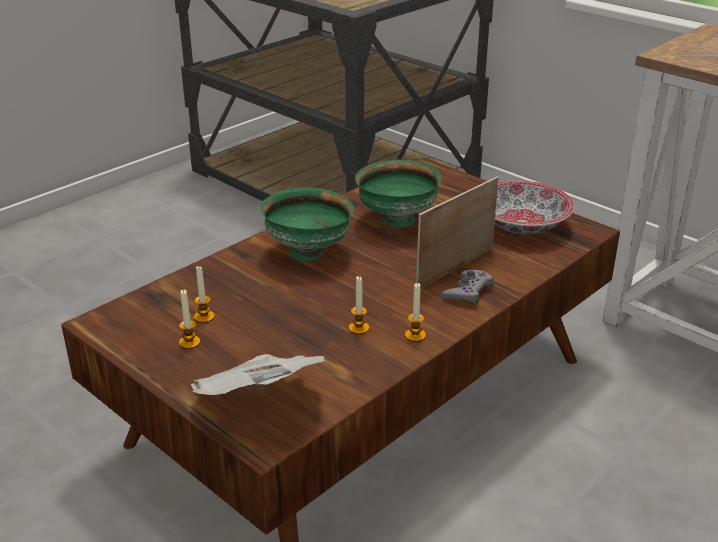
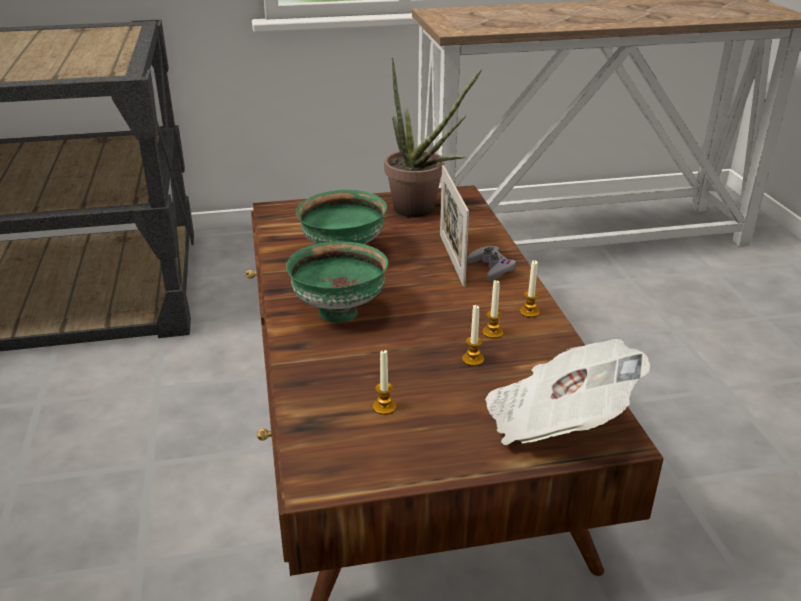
camera: 55 degrees left, 0 degrees up
(189, 342) = (421, 431): candle -> candle (473, 359)
(521, 225) = (421, 211): bowl -> potted plant

